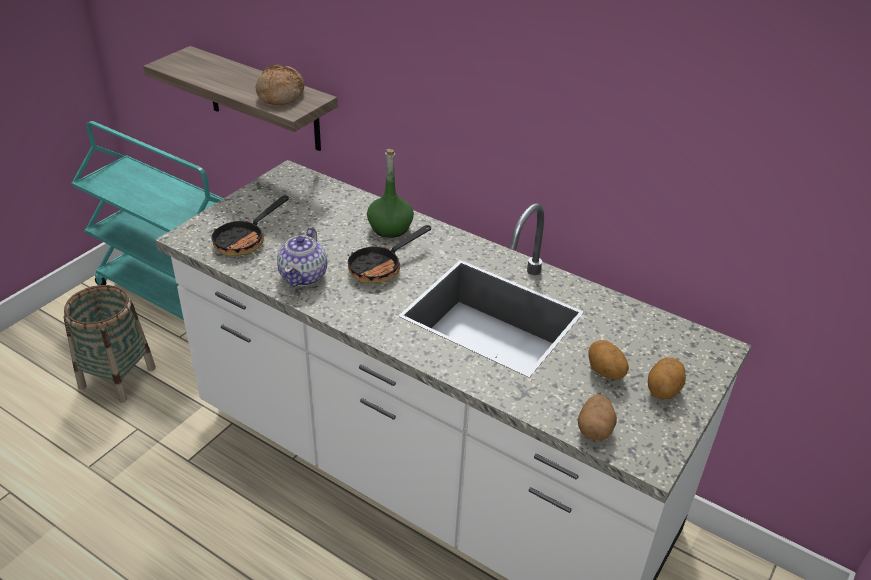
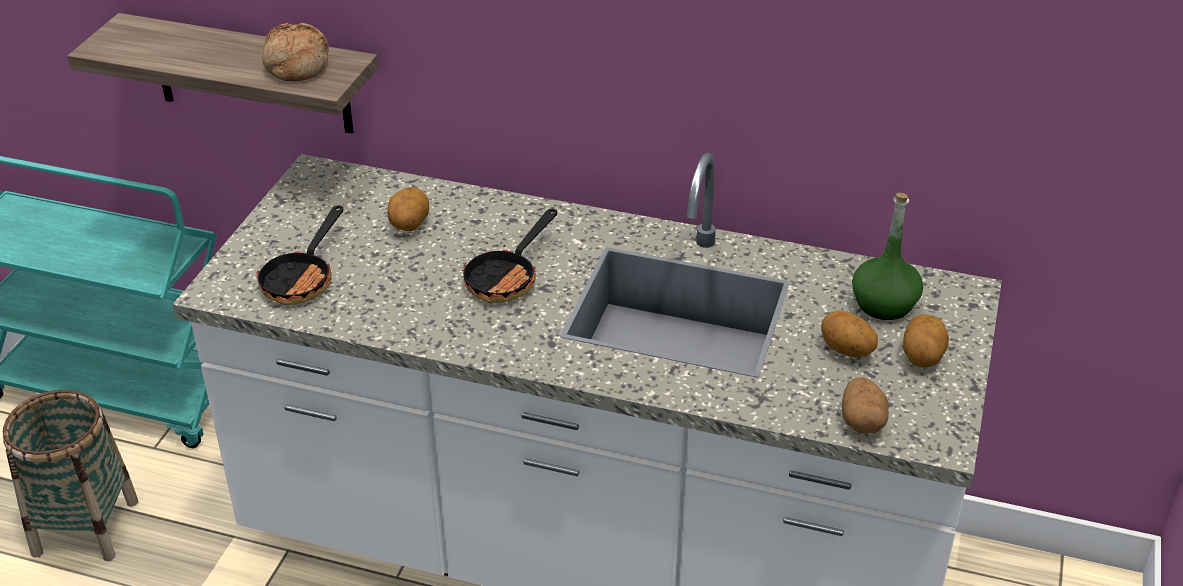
camera: 15 degrees left, 0 degrees up
(304, 276) = (409, 311): teapot -> none
(333, 219) = (409, 225): none -> potato
(390, 228) = (493, 222): green bottle -> green bottle (884, 304)

